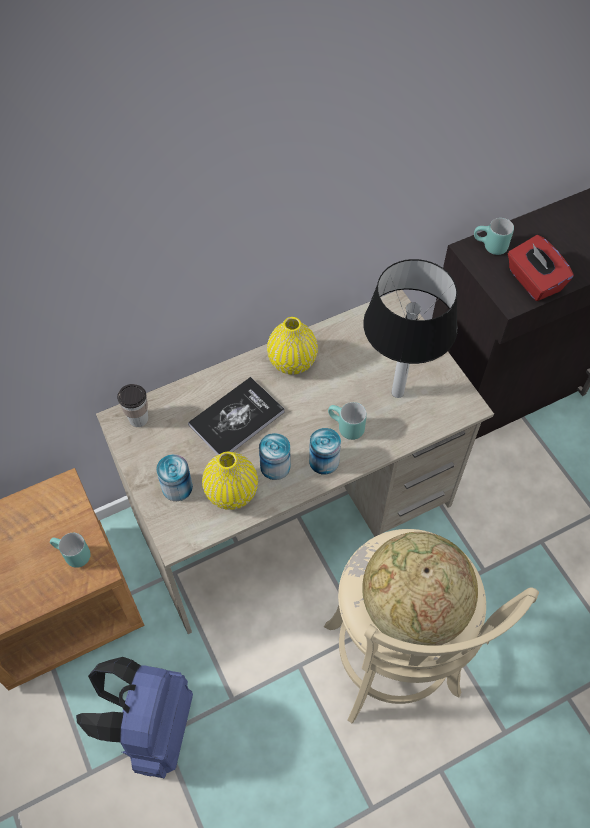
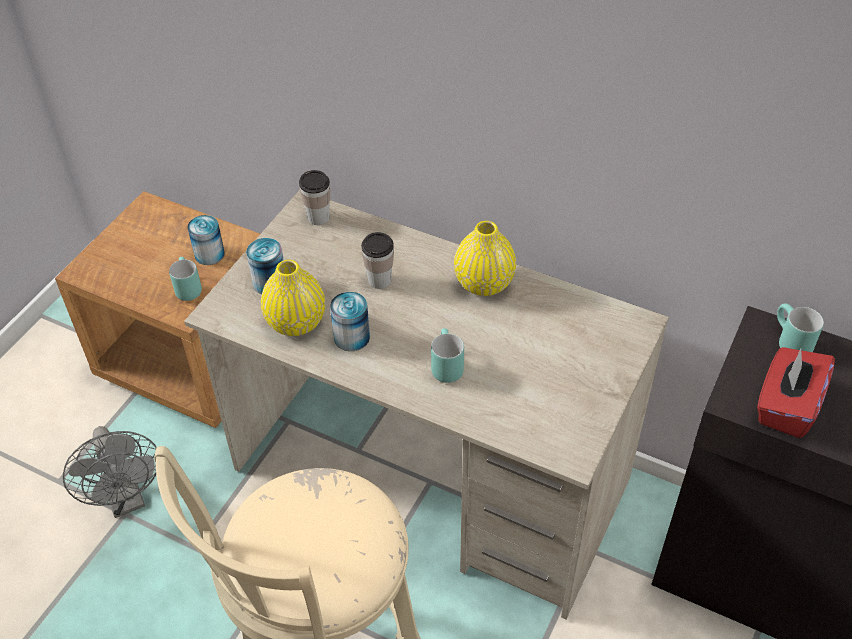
camera: 55 degrees right, 10 degrees down
(151, 727) = (127, 500): blue backpack -> grey fan
(236, 418) = (379, 280): book -> cup
(324, 461) = (390, 370): can -> can (209, 254)
(396, 392) = (529, 384): table lamp -> none
(412, 607) = (291, 546): globe -> none

